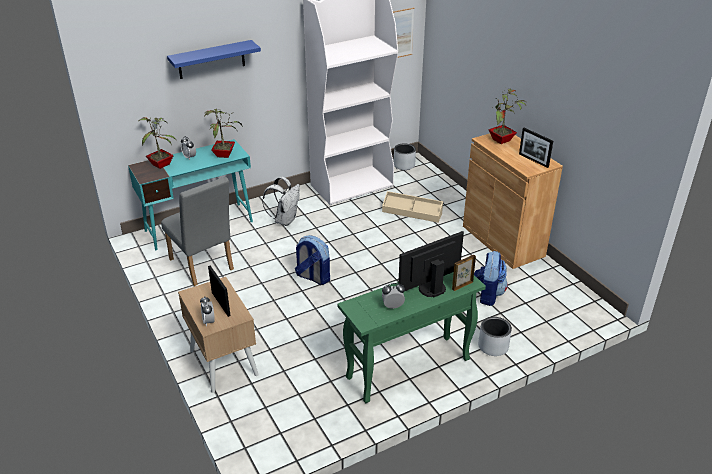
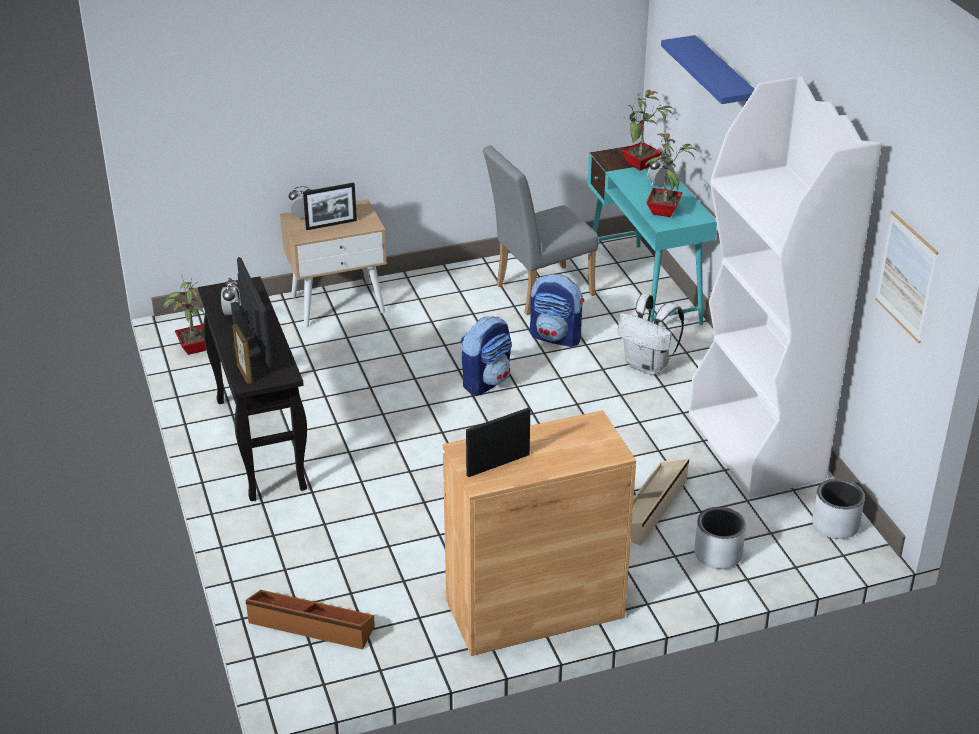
camera: 100 degrees right, 0 degrees up
(407, 369) = (259, 443): green console table -> black console table
(487, 294) = (387, 553): backpack -> backpack (556, 337)
(493, 346) = (266, 532): grey planter -> grey planter (717, 554)
(502, 141) = (583, 443): potted plant -> potted plant (192, 348)
(558, 313) = (310, 626): none -> brown storage box

